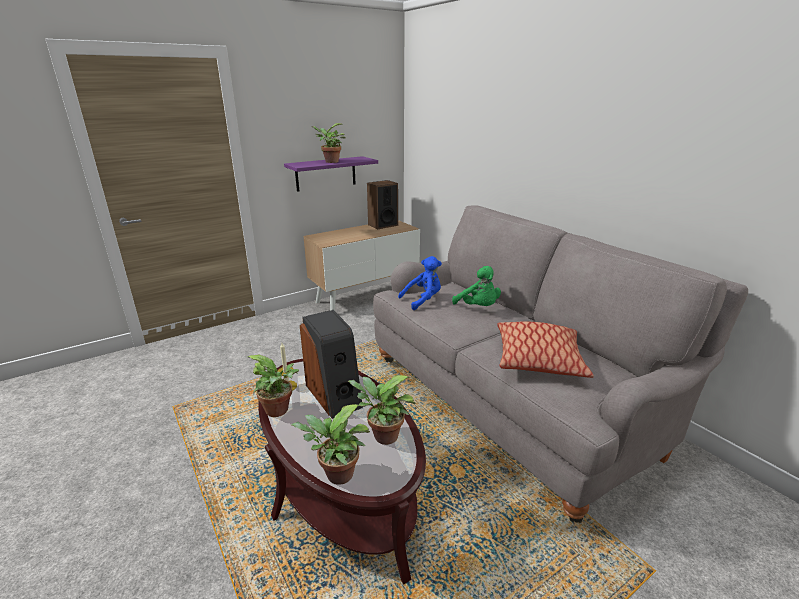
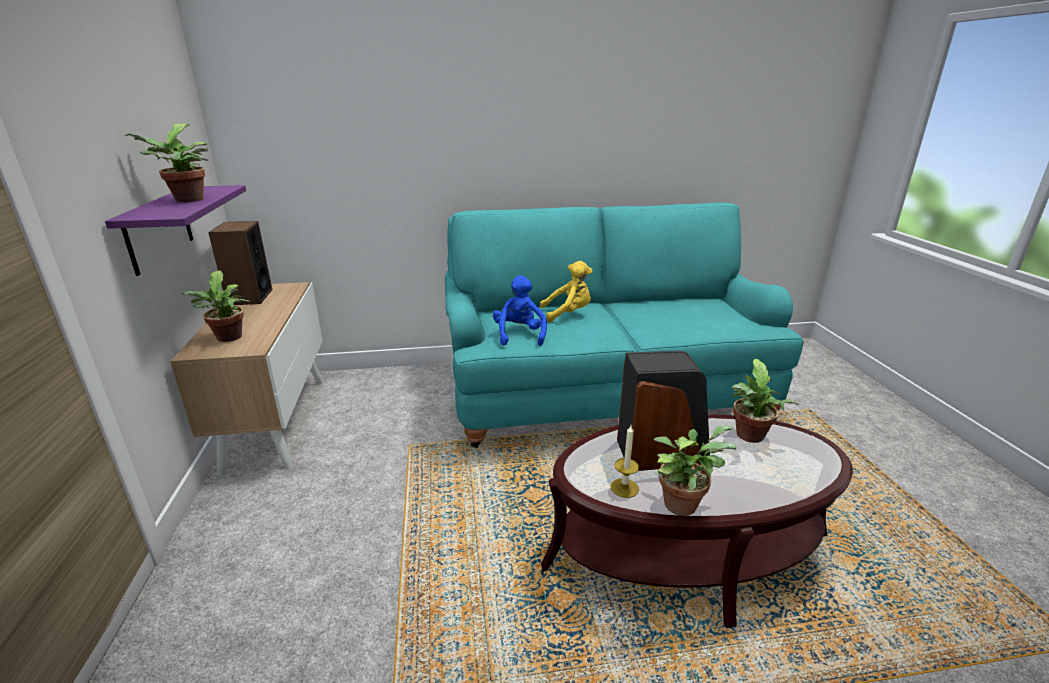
camera: 65 degrees left, 0 degrees up
(336, 476) = (813, 479): potted plant -> potted plant (228, 338)
(478, 307) = (568, 314): green plush toy -> yellow plush toy
(512, 400) = (602, 394): grey sofa -> turquoise sofa
(539, 360) = (688, 318): pillow -> none

